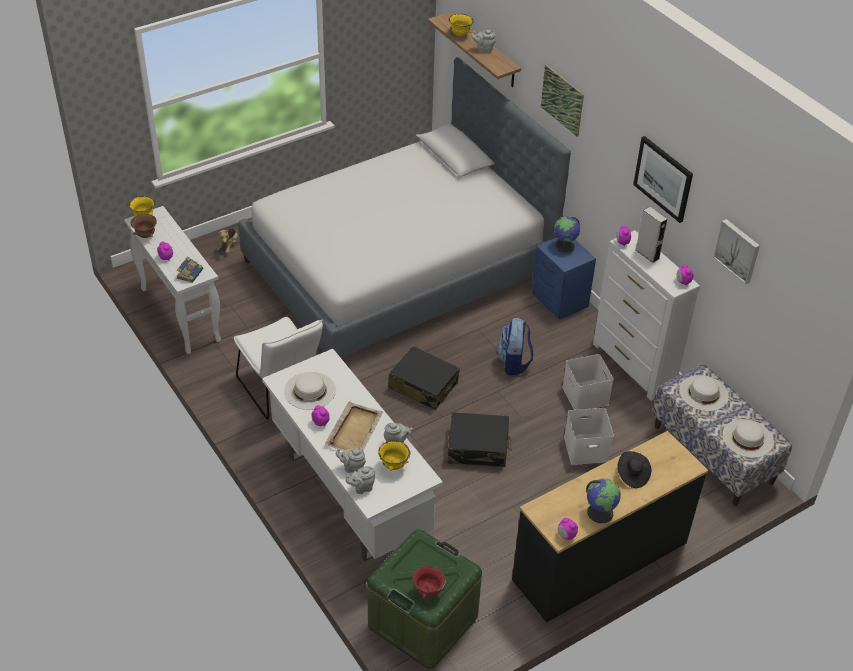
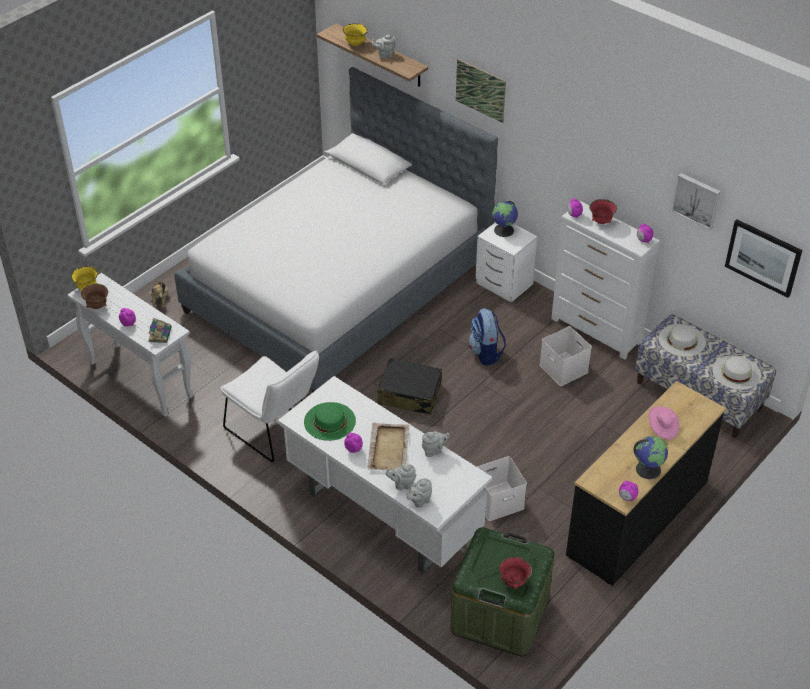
camera: 15 degrees left, 0 degrees up
(309, 390) = (329, 421): white hat -> green hat
(393, 466) = (440, 473): yellow bowl -> none
(478, 447) = (485, 440): black suitcase -> none
(559, 301) = (504, 284): blue nightstand -> white nightstand
(585, 449) = (583, 418): white storage box -> white storage box (498, 502)
(632, 475) = (662, 428): black hat -> pink hat
(647, 254) = (601, 221): grey speaker -> red bowl
(663, 178) = (606, 147): picture -> picture (763, 257)

